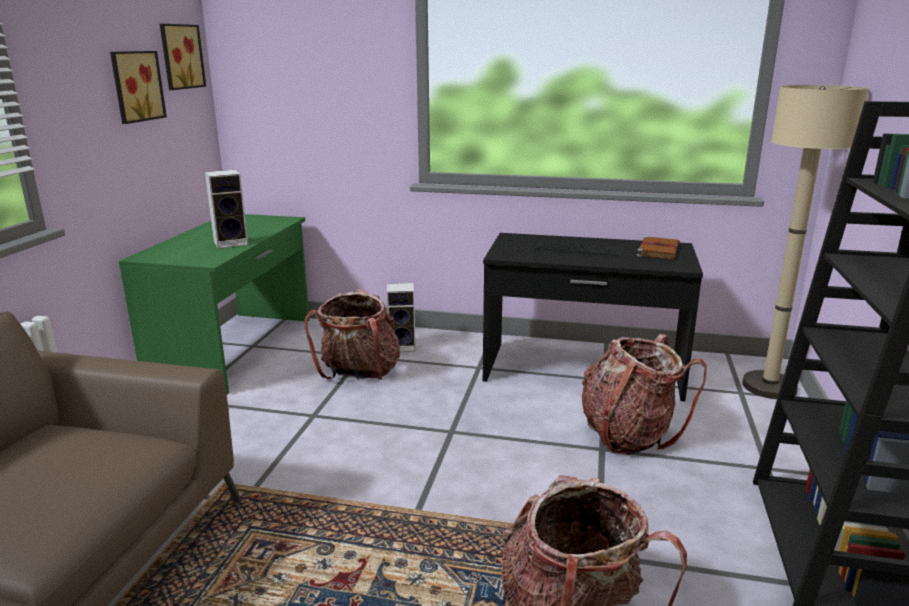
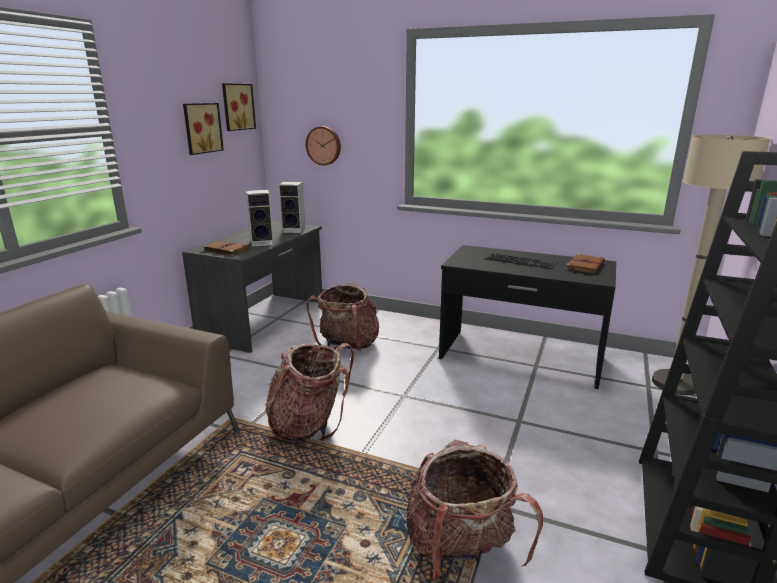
camera: 10 degrees right, 0 degrees up
(182, 255) = (225, 250): none -> brown book
(236, 349) = (265, 320): green desk -> grey desk
(304, 108) = (324, 145): none -> wall clock
(403, 346) = (386, 327): speaker -> speaker (295, 230)
(628, 434) = (544, 411): backpack -> backpack (309, 424)

